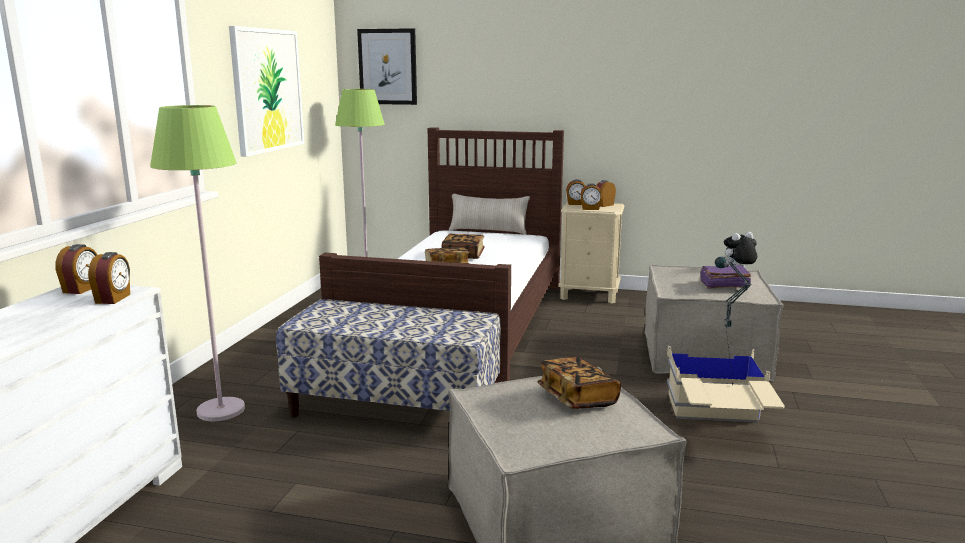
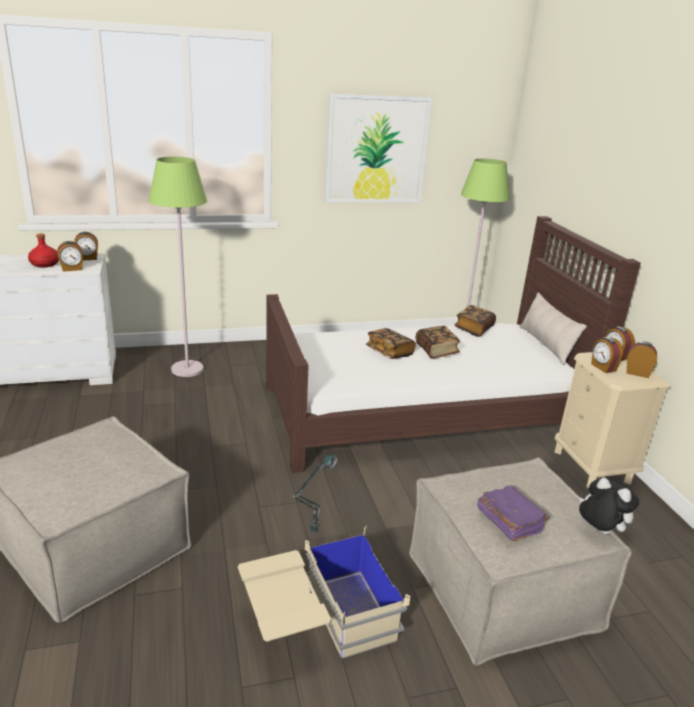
camera: 60 degrees right, 10 degrees up
(54, 311) = (45, 264): none -> red bottle
(388, 67) = (539, 142): picture -> none
(395, 408) = (230, 429): bench -> none
(577, 398) = (103, 471): book -> book (474, 329)

